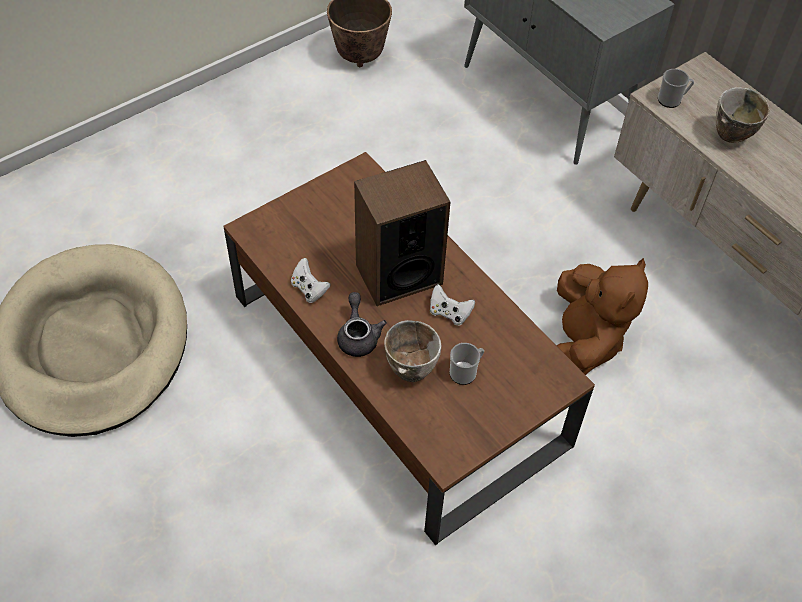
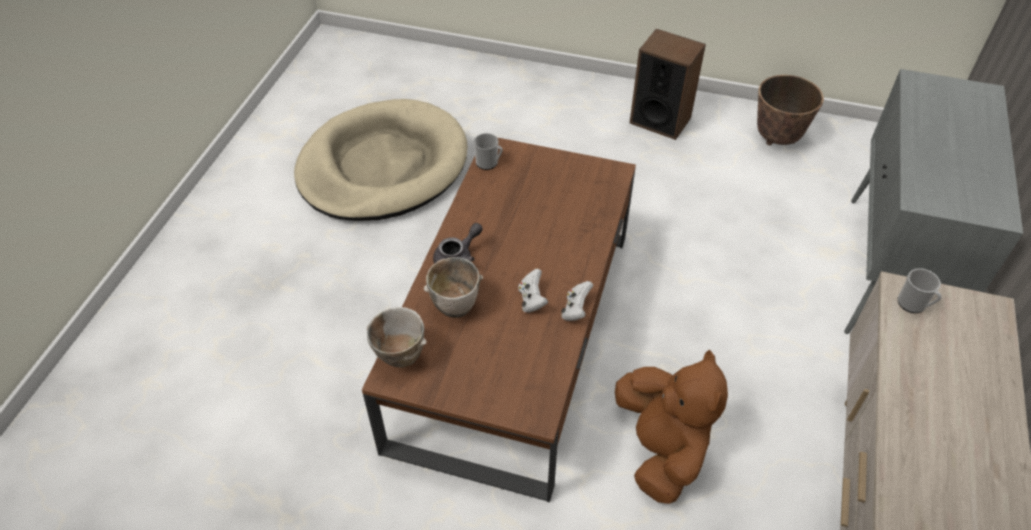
camera: 55 degrees right, 5 degrees down
(309, 289) = (474, 208): white game controller -> white game controller (575, 310)
(398, 274) = (538, 248): speaker -> speaker (660, 120)
(465, 372) = (484, 342): mug -> mug (489, 163)
(583, 343) = (661, 449): brown plush toy -> brown plush toy turned 75 degrees counterclockwise
(729, 137) = (927, 374): bowl -> bowl (399, 357)

